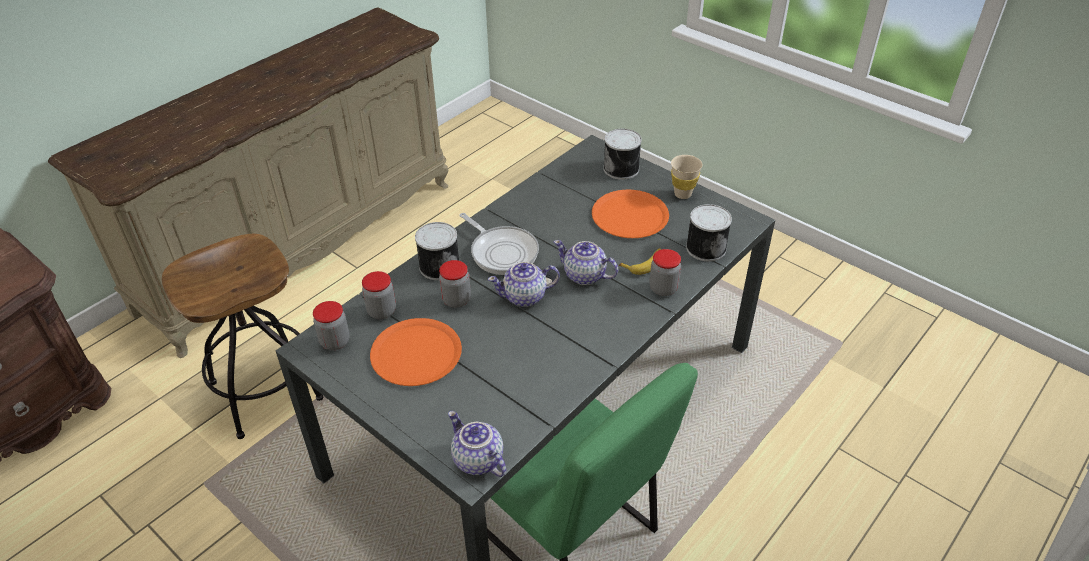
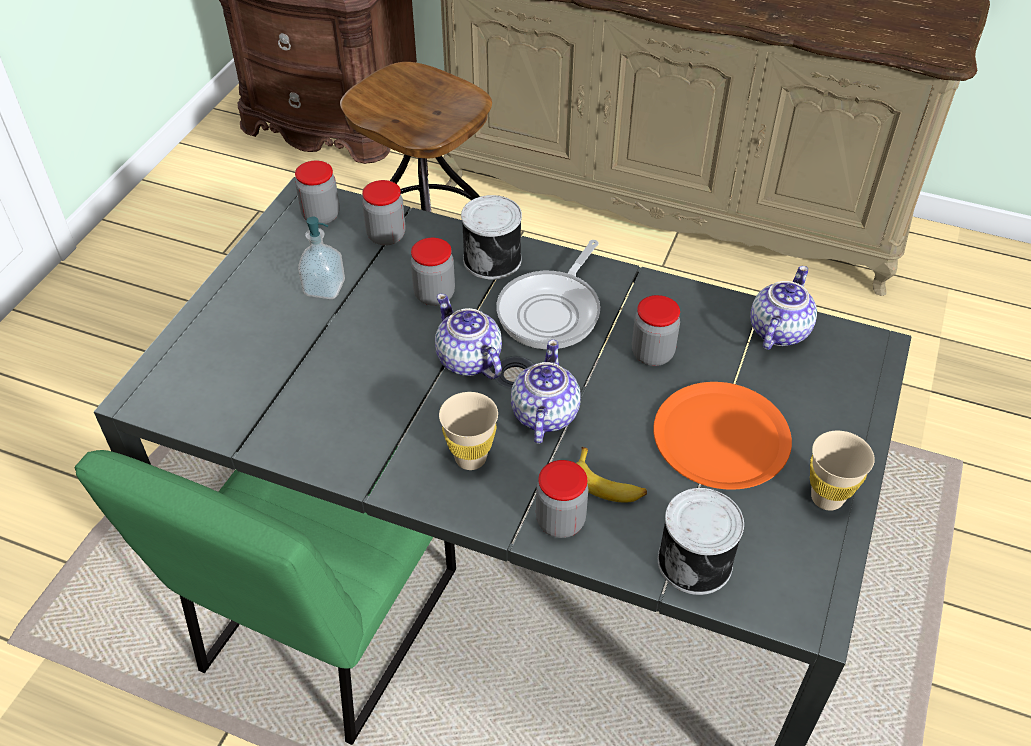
camera: 70 degrees right, 5 degrees up
(416, 353) = (324, 288): orange plate -> soap dispenser
(476, 460) = (162, 396): teapot -> teapot (777, 330)
(558, 222) = (652, 354): none -> jar
(604, 313) = (470, 458): none -> beige cup
(622, 168) = (842, 397): can -> none

